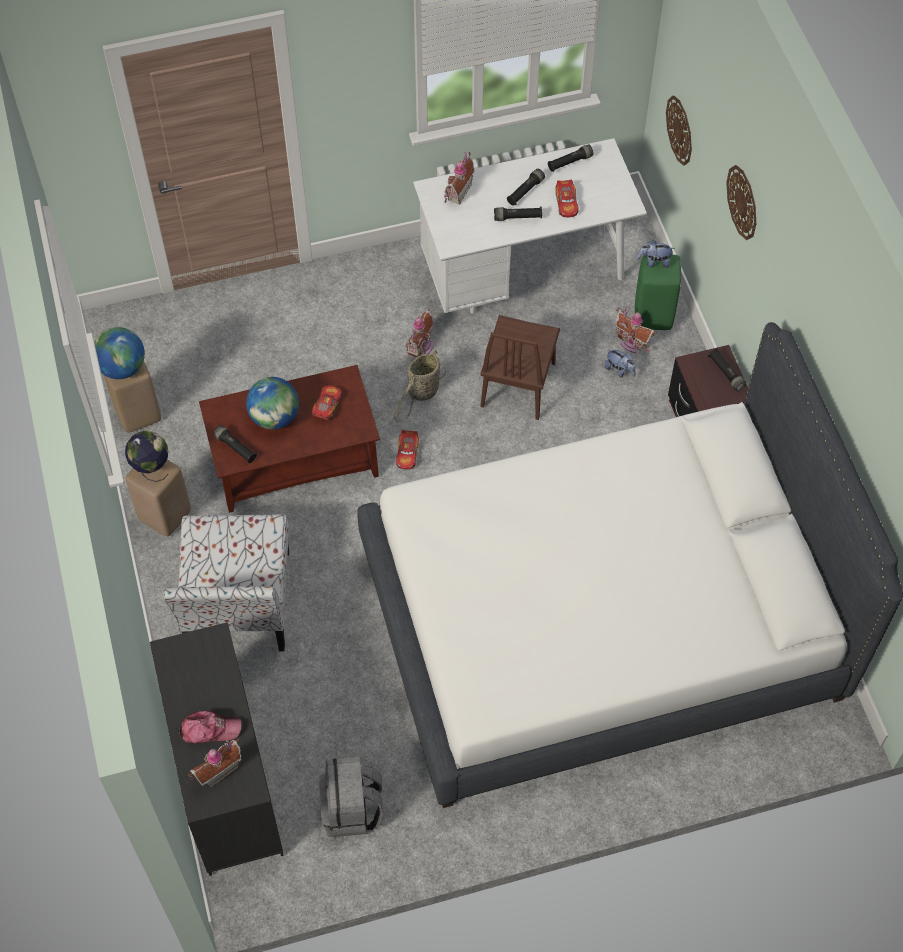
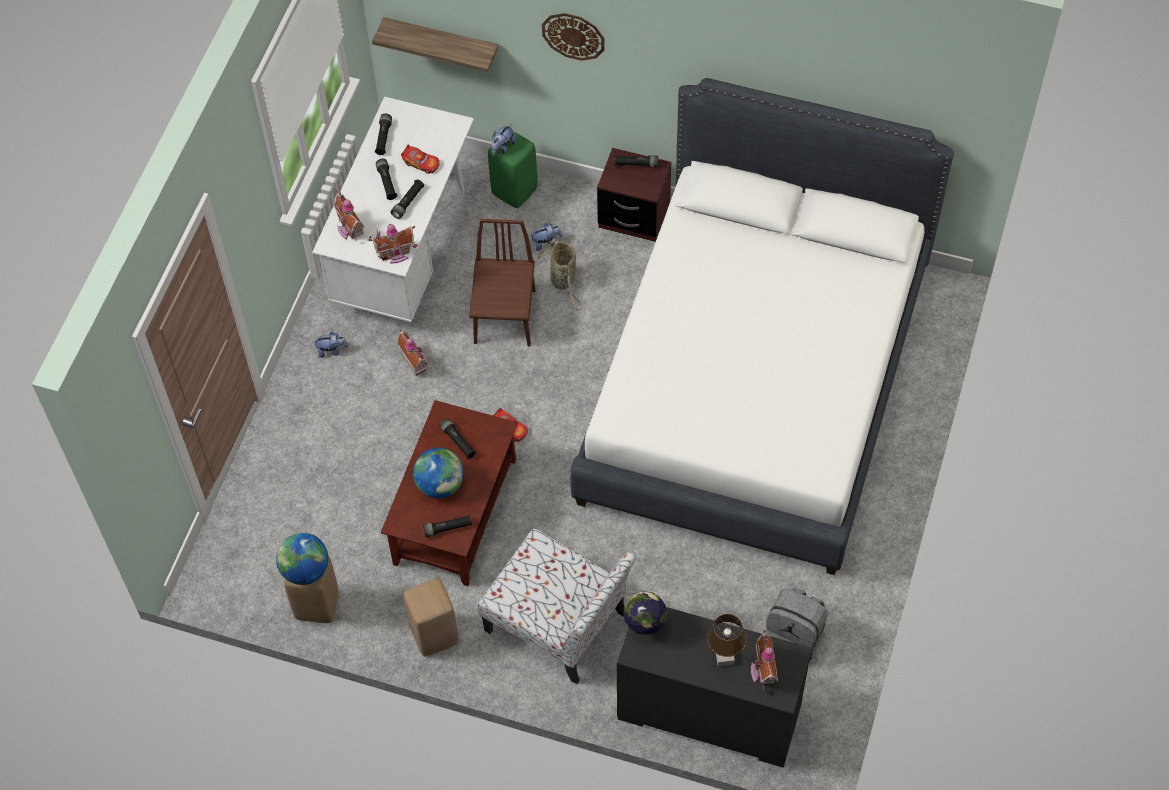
camera: 55 degrees left, 0 degrees up
(151, 469) = (425, 598): globe -> globe (644, 627)
(210, 729) = (724, 658): cap -> brown table lamp
(327, 405) = (458, 442): toy car -> black flashlight
(387, 281) = (332, 350): none -> plush toy
(422, 393) = (461, 386): basket -> basket (563, 281)
(518, 384) = (505, 316): brown chair -> brown chair turned 135 degrees counterclockwise
(631, 342) = (527, 220): toy house -> toy house (395, 254)
(680, 130) = (442, 42): wall clock -> shelf

